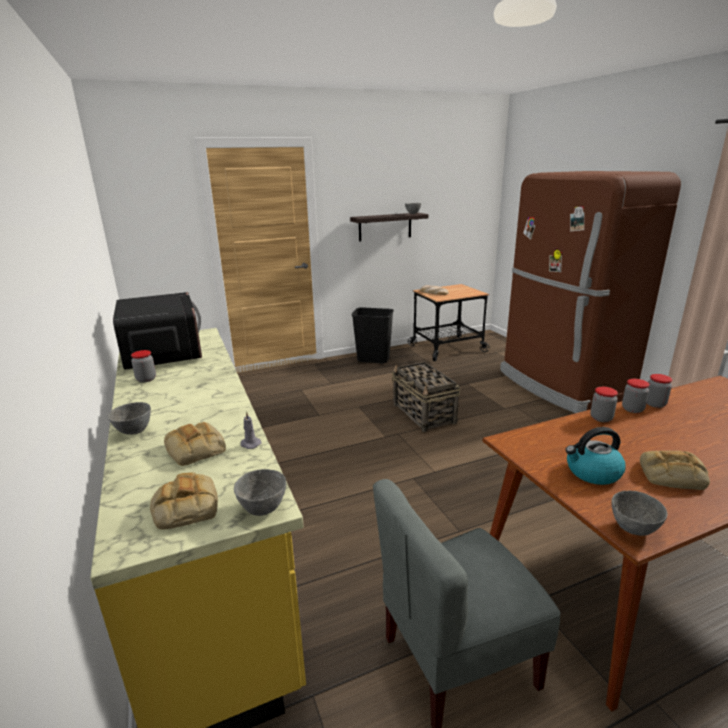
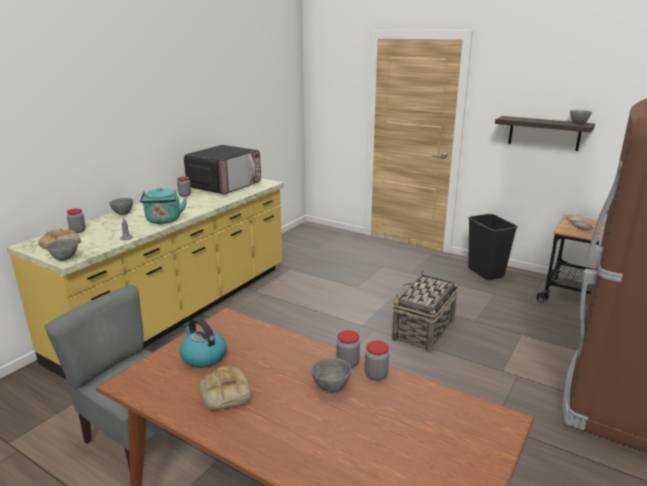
camera: 55 degrees right, 0 degrees up
(197, 449) = (113, 230): bread -> none
(224, 408) = (164, 221): none -> turquoise kettle
(601, 418) = (309, 349): jar -> jar (78, 231)
(634, 529) = (132, 382): grey bowl -> grey bowl (331, 388)

